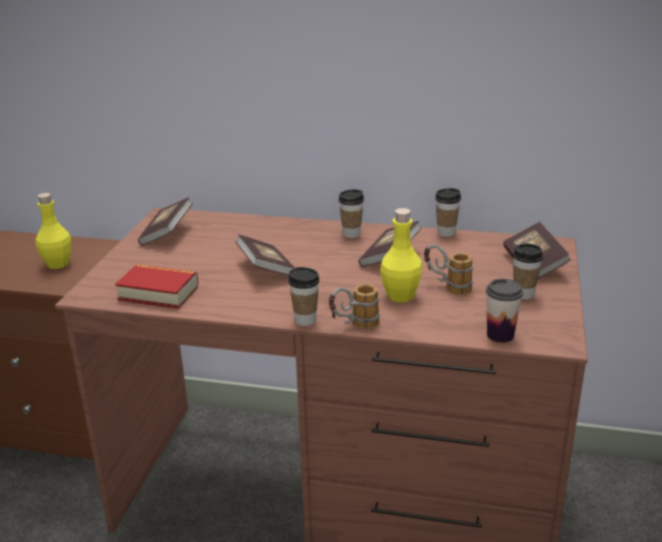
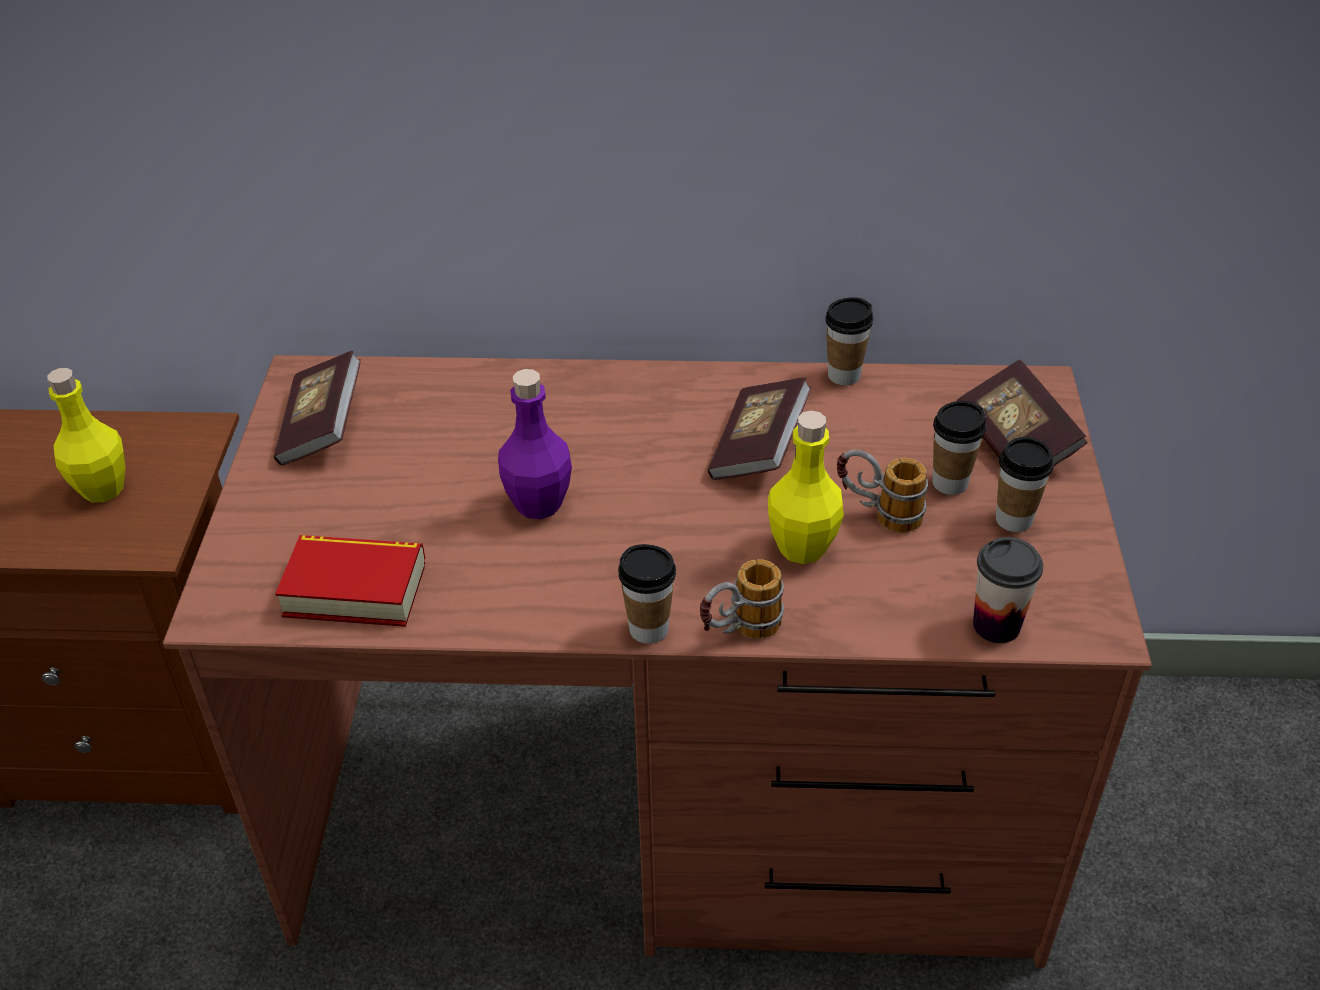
camera: 10 degrees left, 15 degrees up
(265, 269) = (538, 504): book -> purple bottle
(351, 234) = (673, 395): cup -> cup (950, 483)

